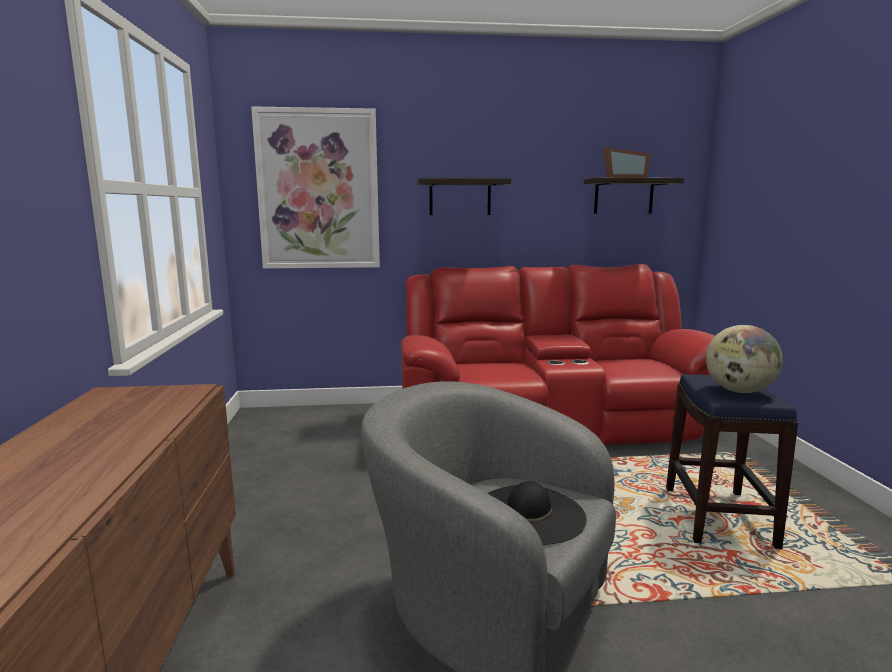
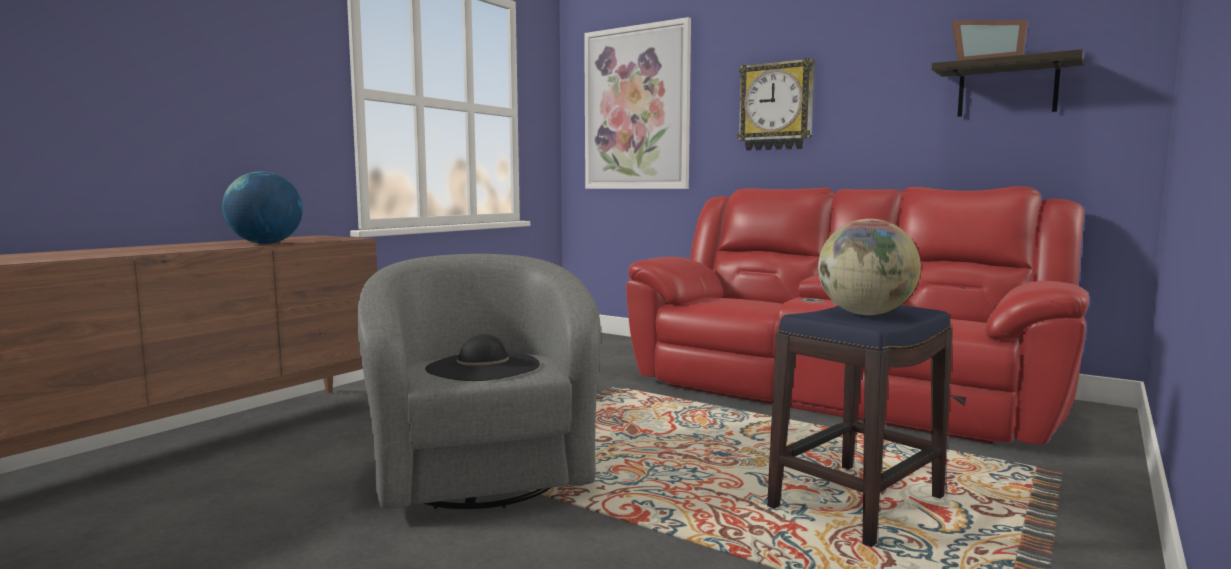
camera: 40 degrees right, 5 degrees down
(133, 432) = (265, 243): none -> globe
(460, 197) = (776, 106): shelf -> wall clock

